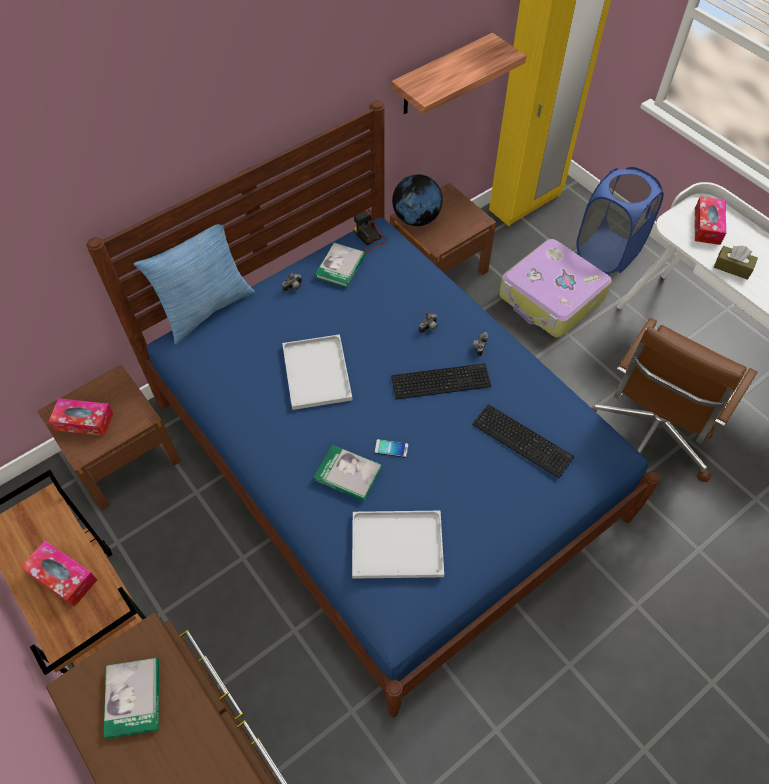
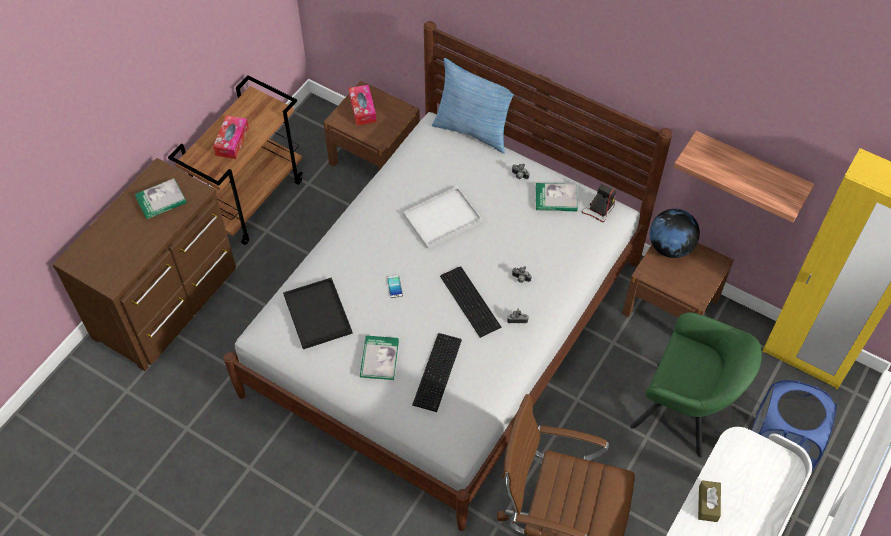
camera: 70 degrees right, 0 degrees up
(347, 474) = (362, 266): book -> book (379, 359)
(385, 458) = (445, 326): blue bed -> white bed
(399, 544) = (319, 315): white tray -> black tray
(551, 298) = (685, 412): suitcase -> green armchair
(707, 226) = (755, 473): tissue box -> none

